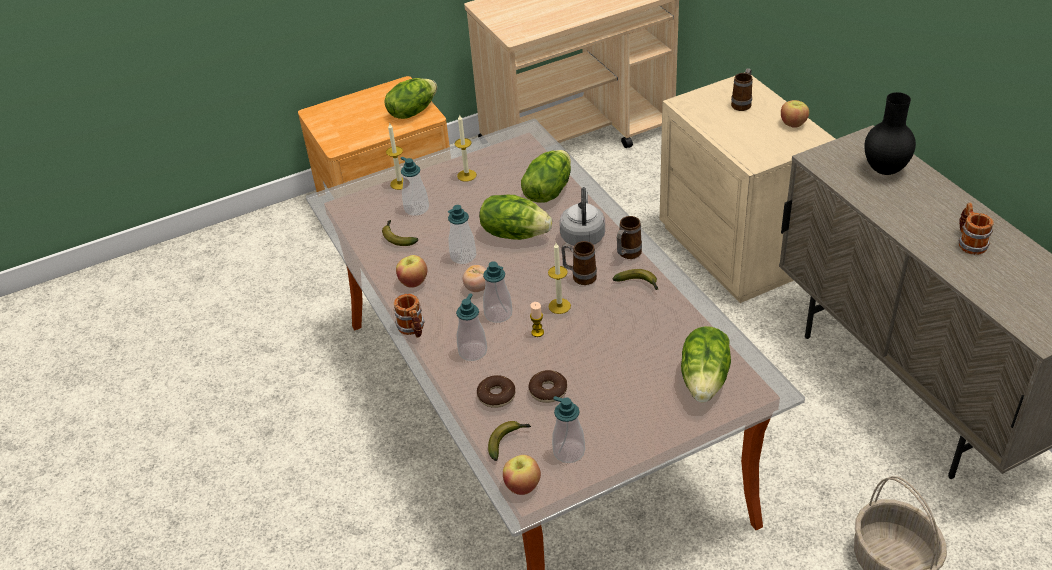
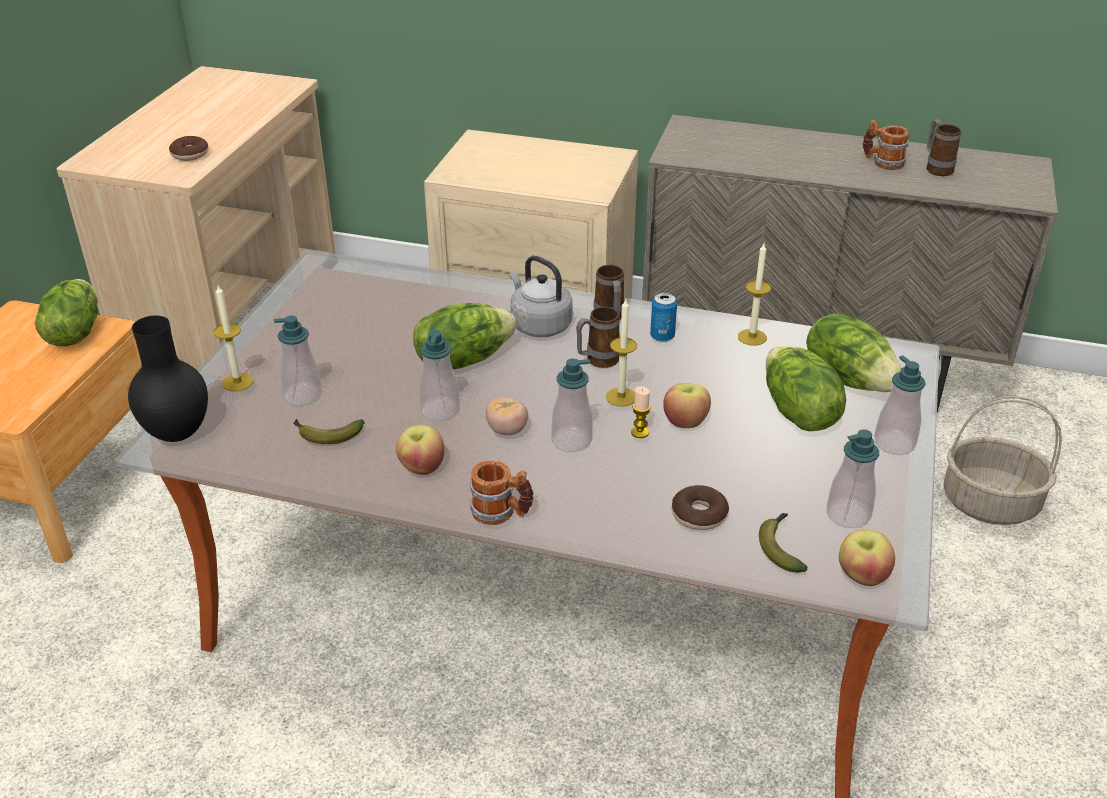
camera: 50 degrees left, 5 degrees down
(466, 175) = (314, 334): candle -> candle (752, 337)
(472, 351) = (604, 491): soap dispenser -> soap dispenser (894, 443)
(547, 191) = (435, 305): lettuce -> lettuce (797, 412)
(548, 391) = (739, 476): donut -> donut (190, 154)
(639, 284) = (662, 336): banana -> can
(742, 103) = (506, 154): mug -> mug (936, 168)
(793, 123) = (578, 152): apple -> apple (685, 421)
(884, 169) = (737, 141): black vase -> black vase (176, 433)

